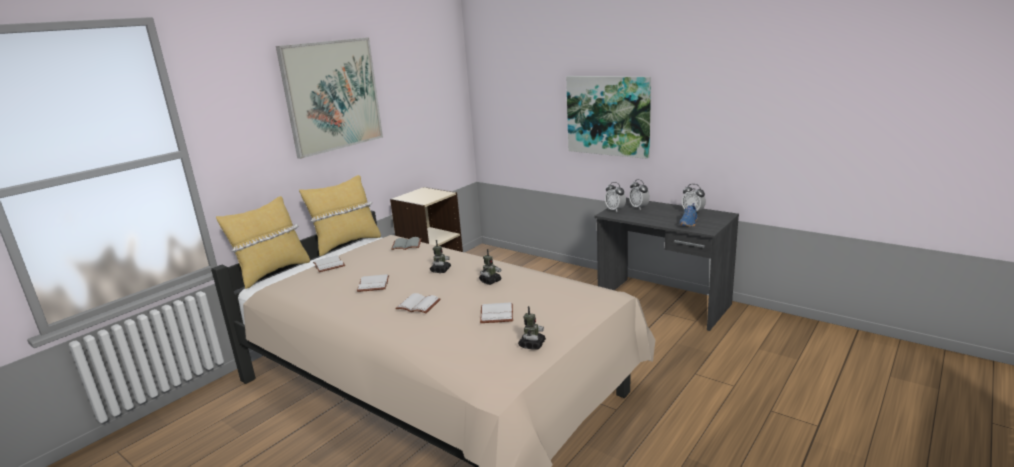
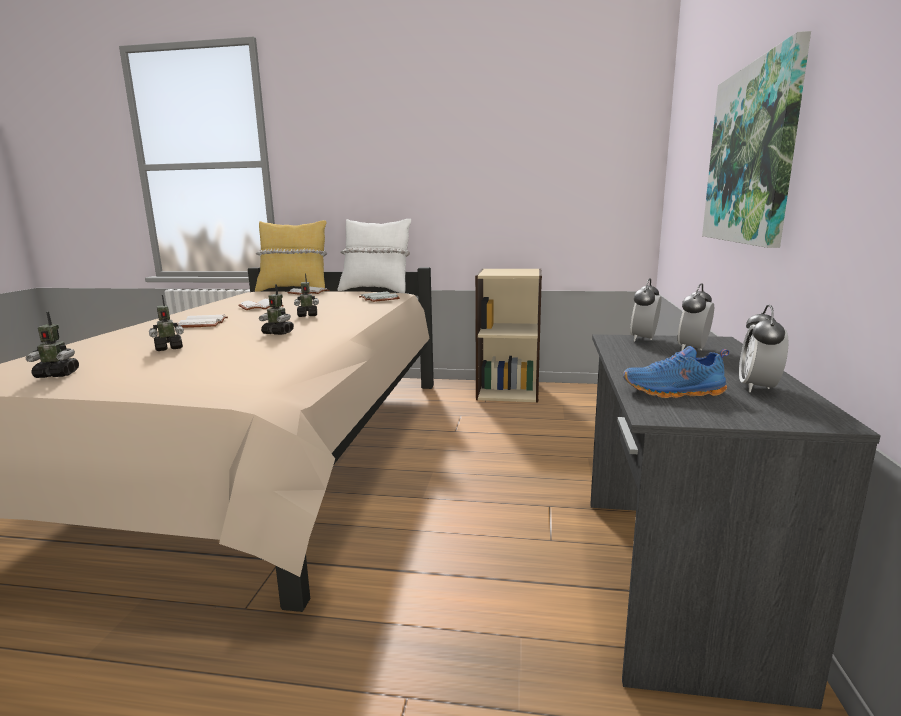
camera: 60 degrees right, 5 degrees down
(332, 95) = (424, 128): picture -> none
(346, 244) = (376, 290): yellow pillow -> white pillow
(495, 314) = (169, 348): white book -> toy robot

